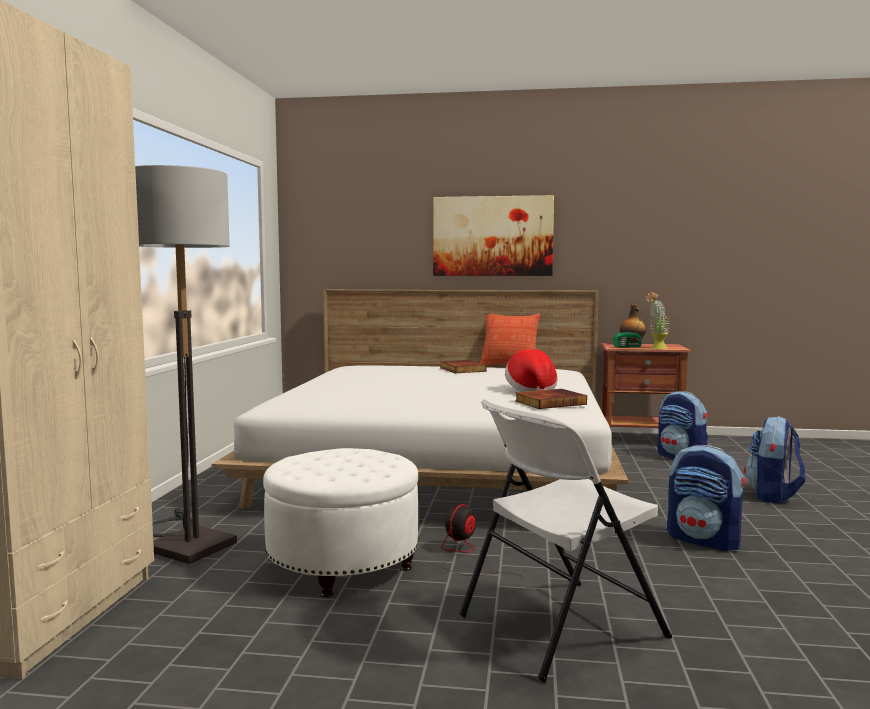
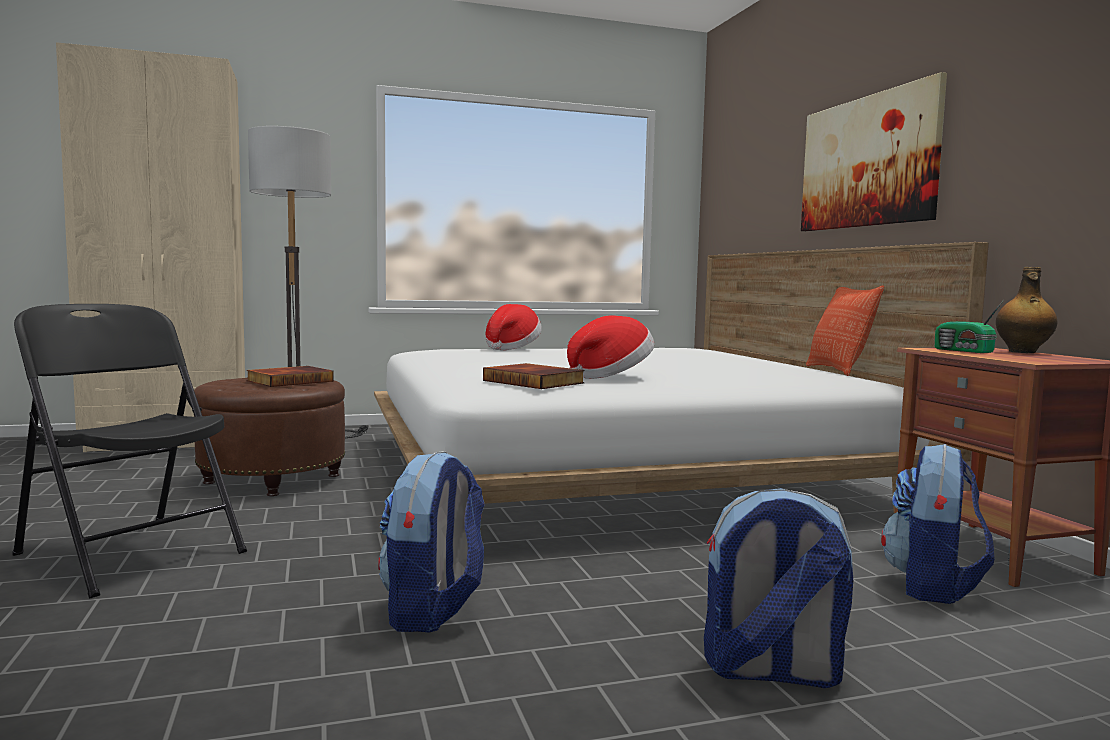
camera: 65 degrees right, 0 degrees up
(318, 389) = (511, 348): none -> hat
(343, 566) = (272, 479): white ottoman -> brown ottoman
(461, 369) = (735, 360): book -> book (290, 381)
(465, 555) = (314, 507): fan -> none
(561, 626) = (132, 553): white chair -> black chair
(656, 348) = (989, 356): potted plant -> none

